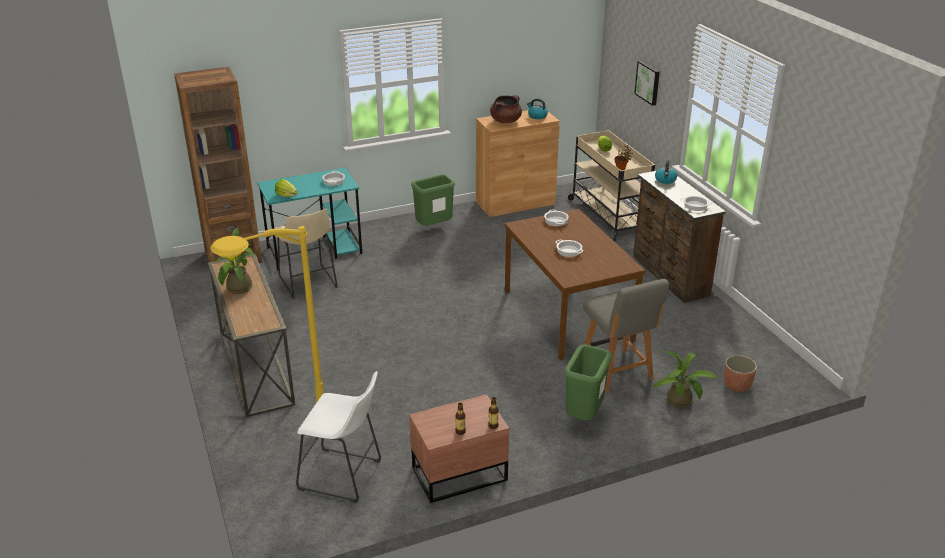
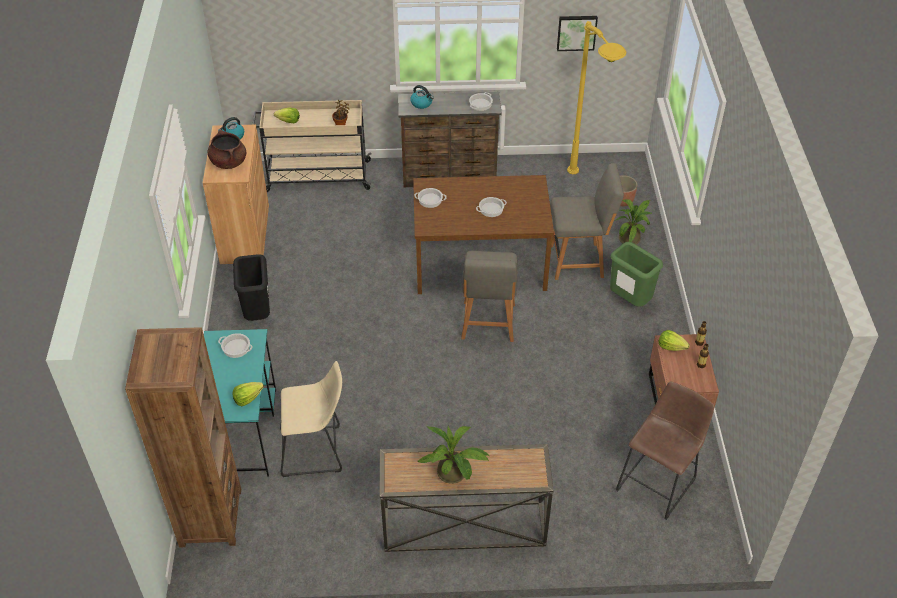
camera: 70 degrees left, 15 degrees up
(279, 441) = (593, 523): yellow floor lamp -> yellow floor lamp (586, 194)
(344, 476) = (658, 482): white stool -> brown stool
(434, 228) = (257, 314): green trash can -> black trash can
(475, 407) = (671, 347): none -> lettuce
(493, 335) = (488, 323): none -> grey chair
(648, 82) = (316, 32): picture -> picture (576, 32)

